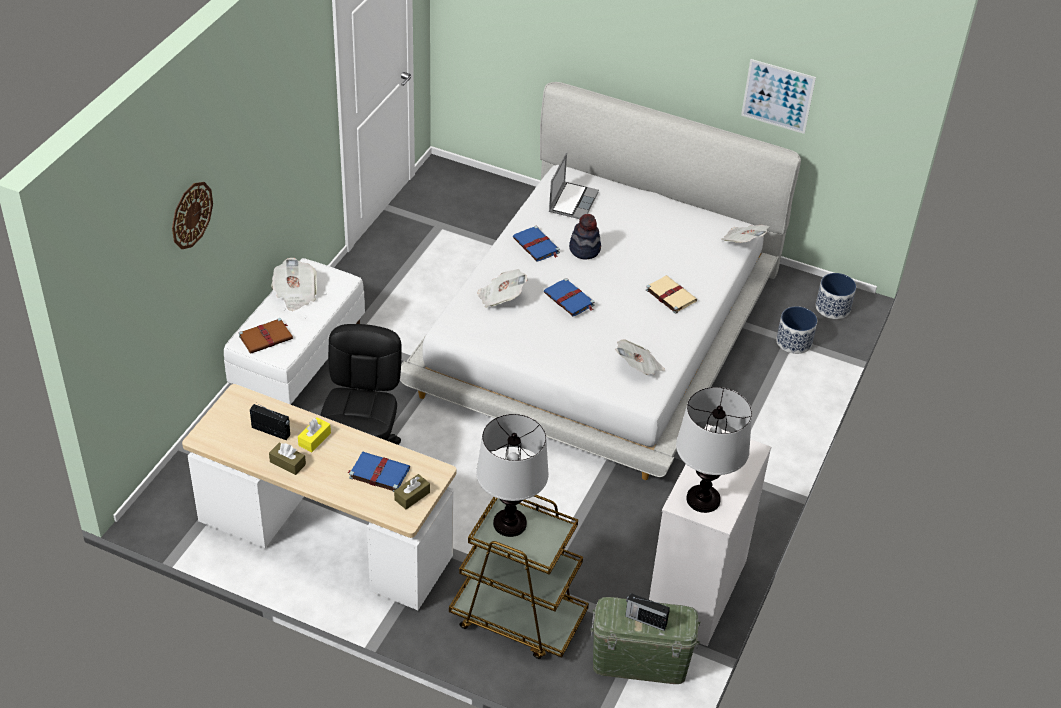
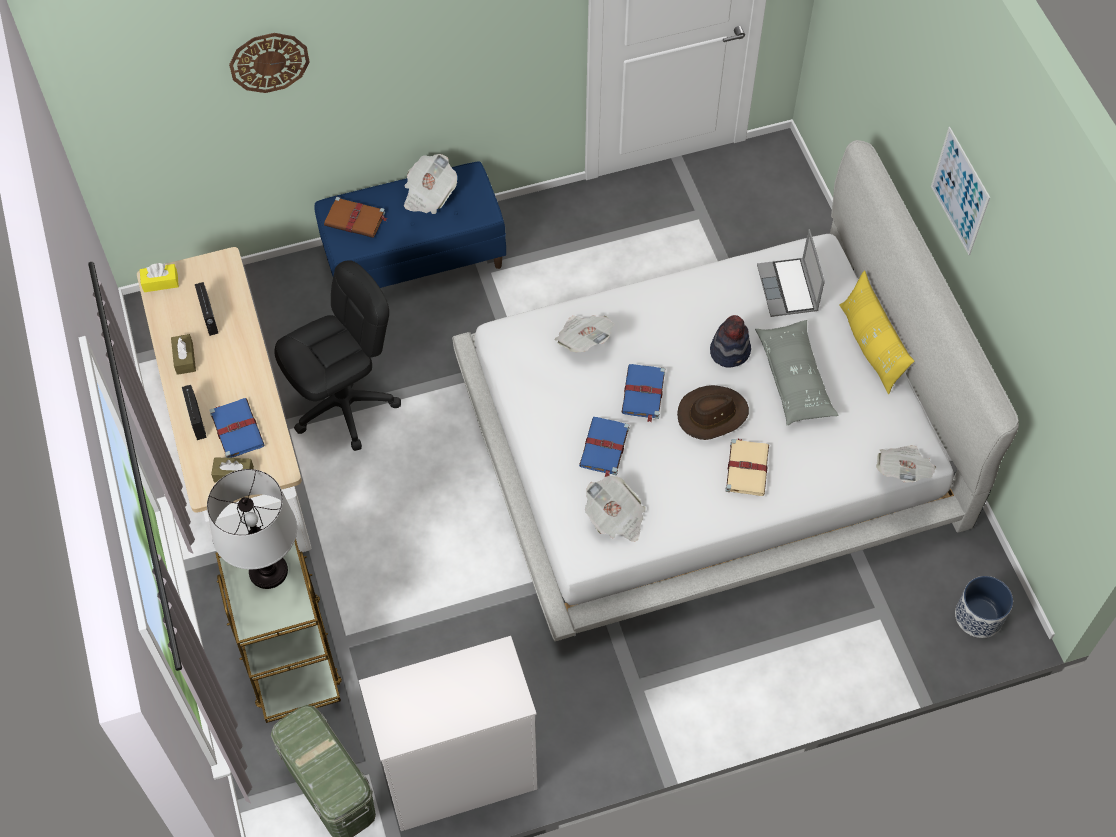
camera: 50 degrees right, 15 degrees up
(298, 361) = (415, 259): white bench -> blue bench
(314, 439) = (230, 353): yellow tissue box -> yellow tissue box (160, 282)
(536, 246) = (689, 311): blue book -> blue book (604, 448)
(573, 202) = (788, 289): laptop -> laptop turned 105 degrees clockwise
(618, 284) = (712, 414): none -> brown hat
(634, 239) = (794, 379): none -> grey pillow
(645, 620) = (315, 760): radio -> radio (197, 419)
(649, 199) = (870, 346): none -> yellow pillow
(703, 499) = (404, 705): table lamp -> none
(777, 96) = (1032, 341): picture -> picture (960, 191)
(794, 342) = (884, 618): planter -> none

